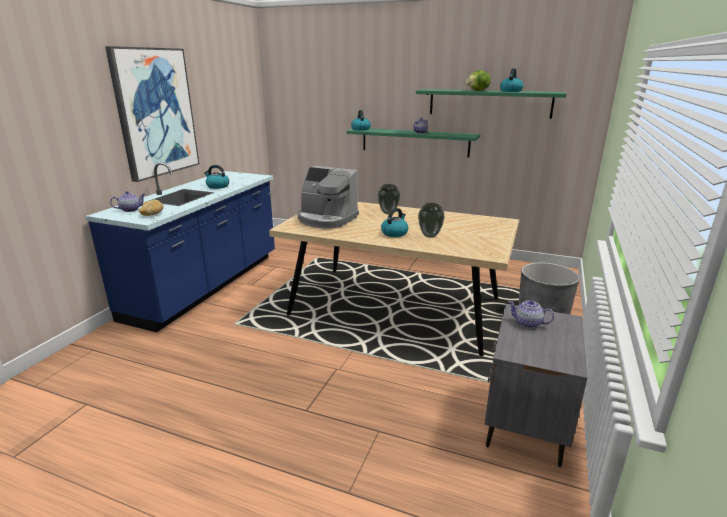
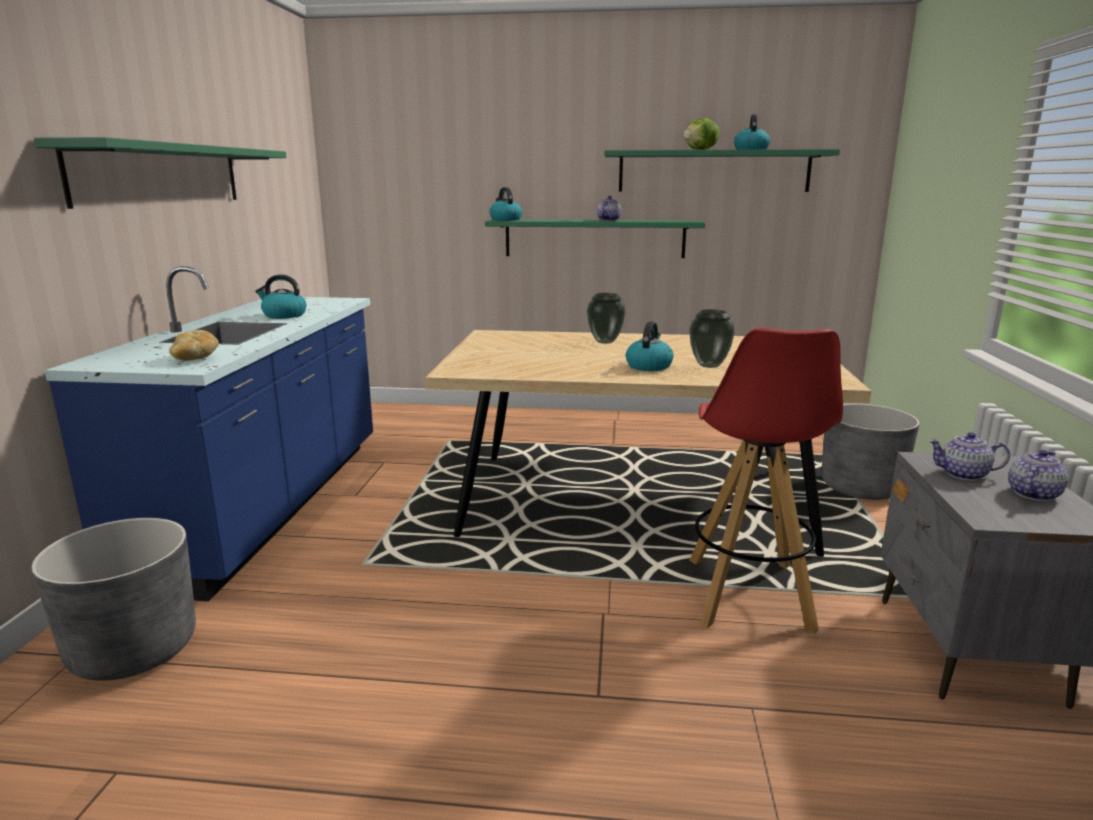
camera: 15 degrees left, 5 degrees down
(116, 350) = (133, 649): none -> grey planter
(130, 210) = (138, 355): teapot -> teapot (1032, 494)
(155, 112) = (161, 175): picture -> green shelf
(326, 219) = (512, 356): coffee machine -> none
(421, 371) = (748, 595): none -> red stool

